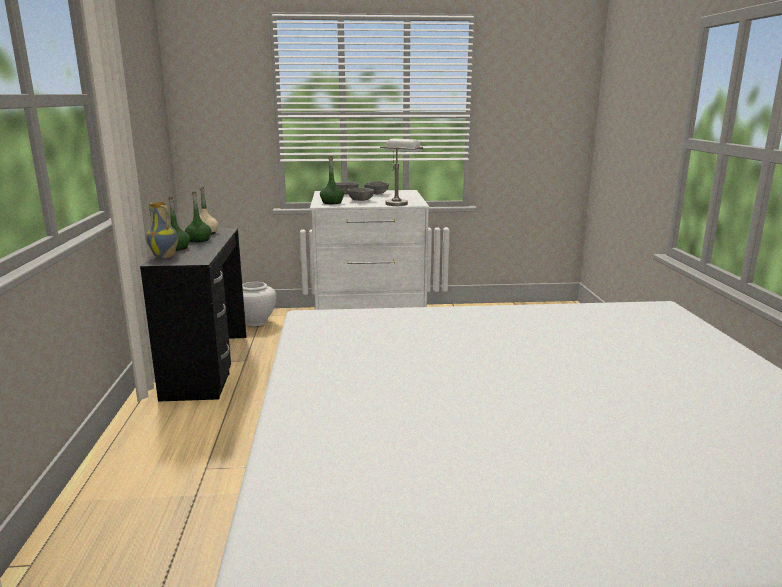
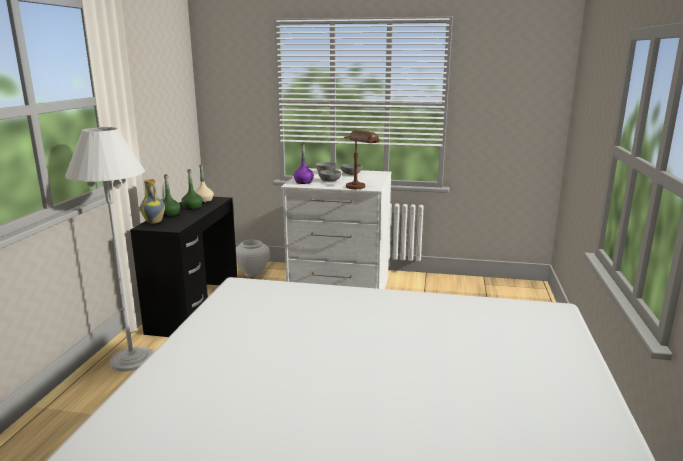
camera: 15 degrees right, 0 degrees up
(160, 430) = (132, 359): none -> white floor lamp
(332, 203) = (303, 182): green bottle -> purple bottle
(399, 203) = (360, 185): grey table lamp -> brown table lamp

